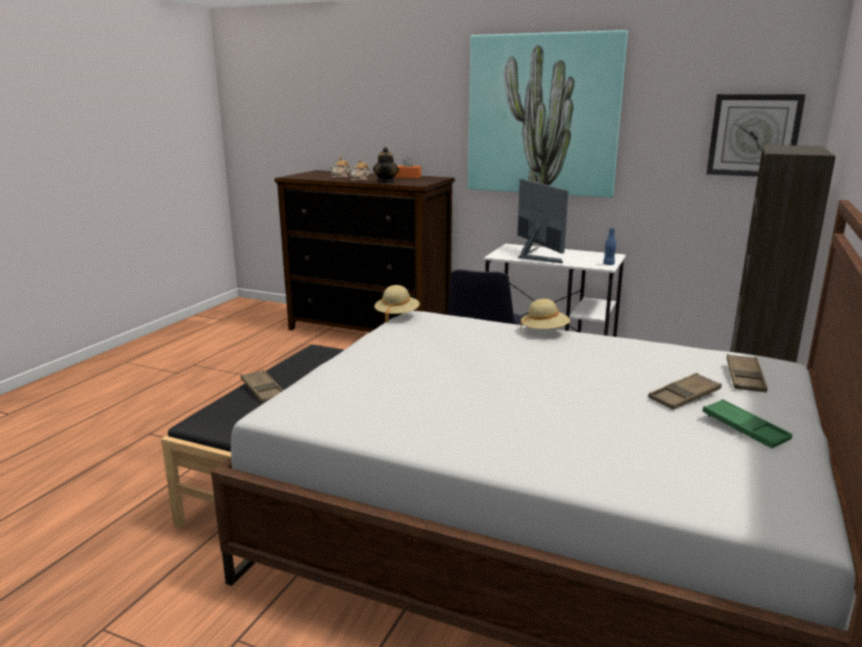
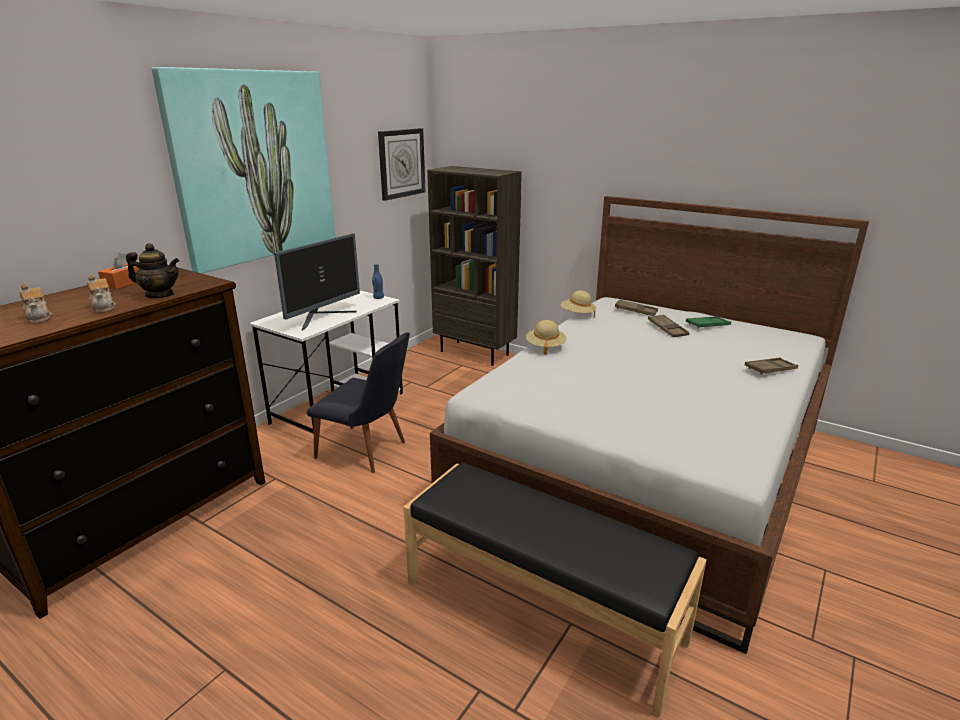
camera: 80 degrees left, 5 degrees up
(263, 390) = (561, 537): brown tray -> brown tray (770, 369)
(397, 315) = (481, 402): beige hat -> beige hat (577, 314)
(535, 256) = (322, 317): monitor -> monitor turned 135 degrees clockwise

